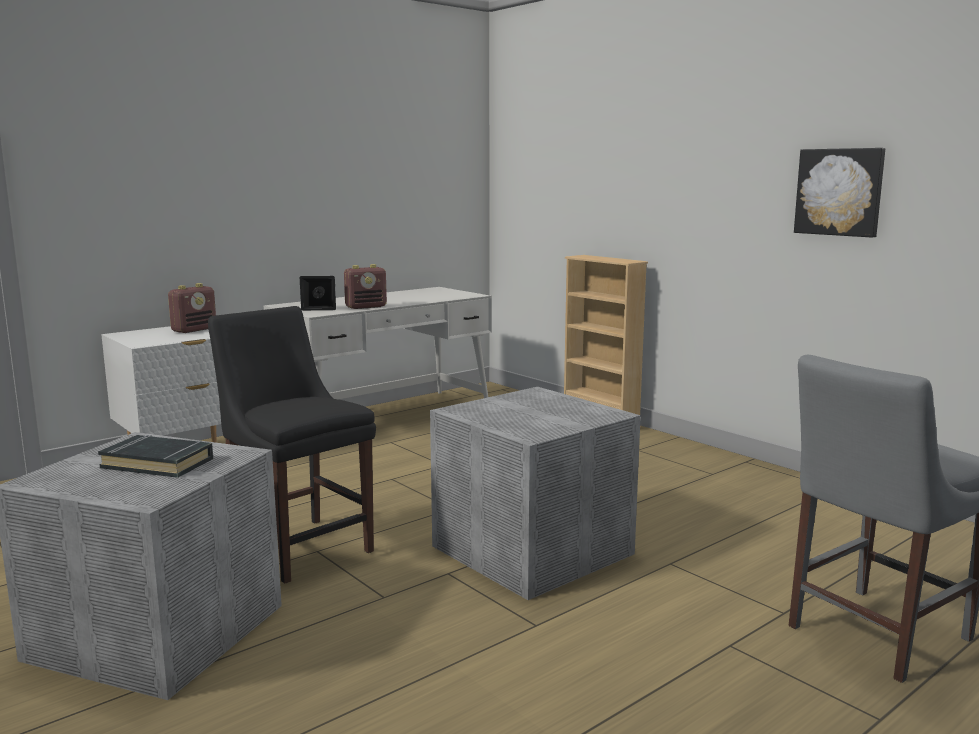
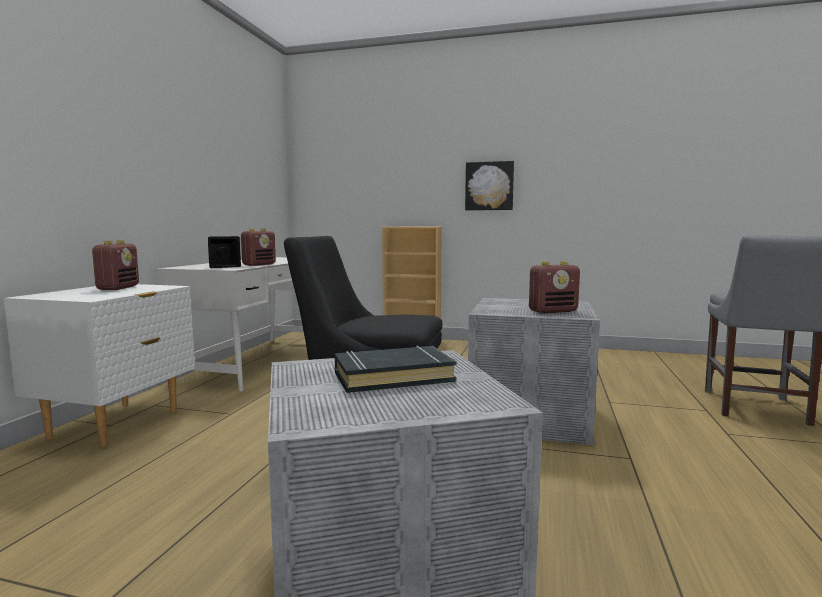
camera: 35 degrees left, 5 degrees down
(529, 423) = (553, 311): none -> radio
(839, 192) = (578, 175): picture -> picture (489, 186)

